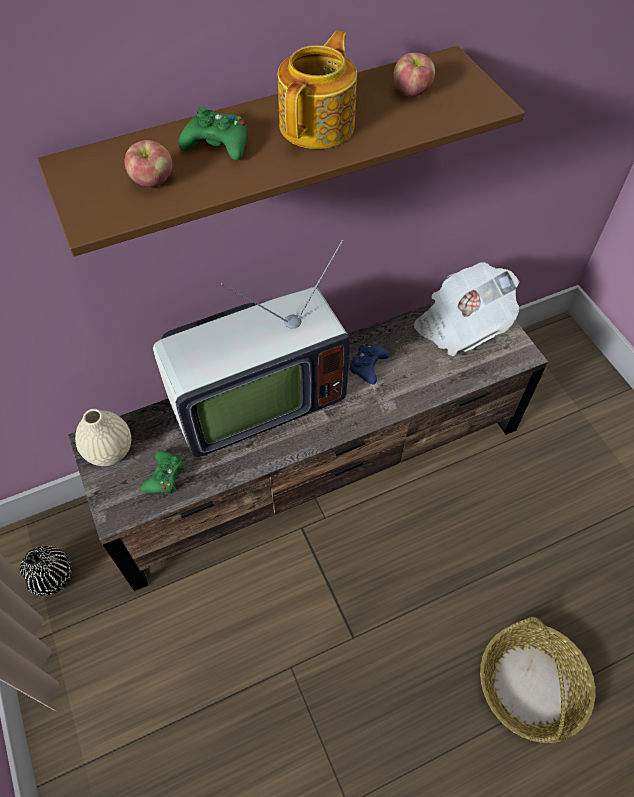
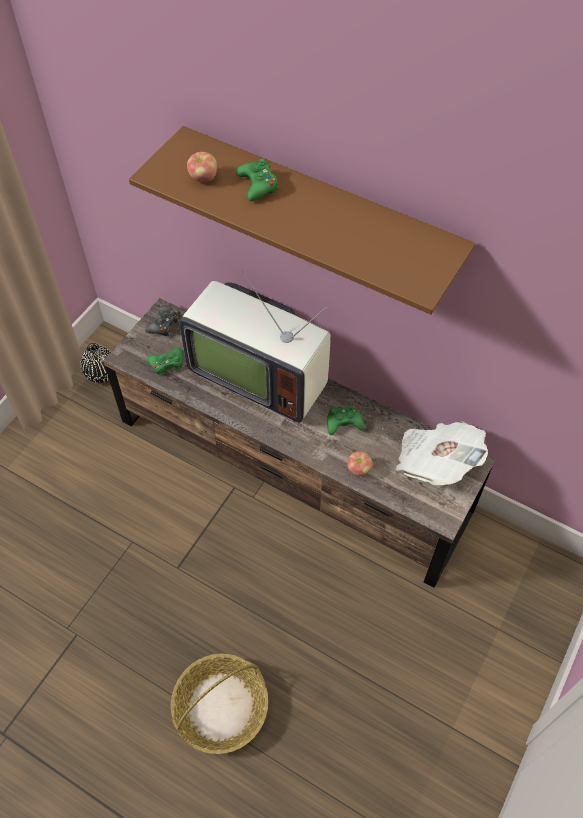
camera: 55 degrees right, 0 degrees up
(109, 450) = (163, 325): beige vase -> black game controller
(319, 124) = (318, 218): teapot -> none
(368, 366) = (344, 423): blue game controller -> green game controller
(412, 92) = (395, 244): apple -> apple (359, 469)

